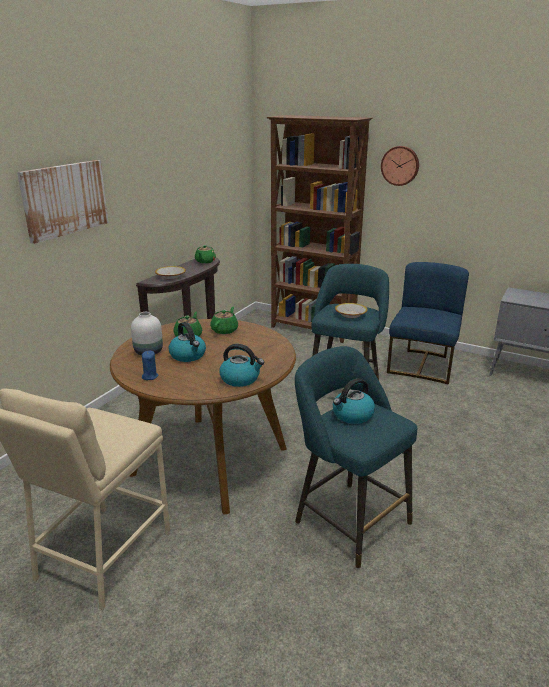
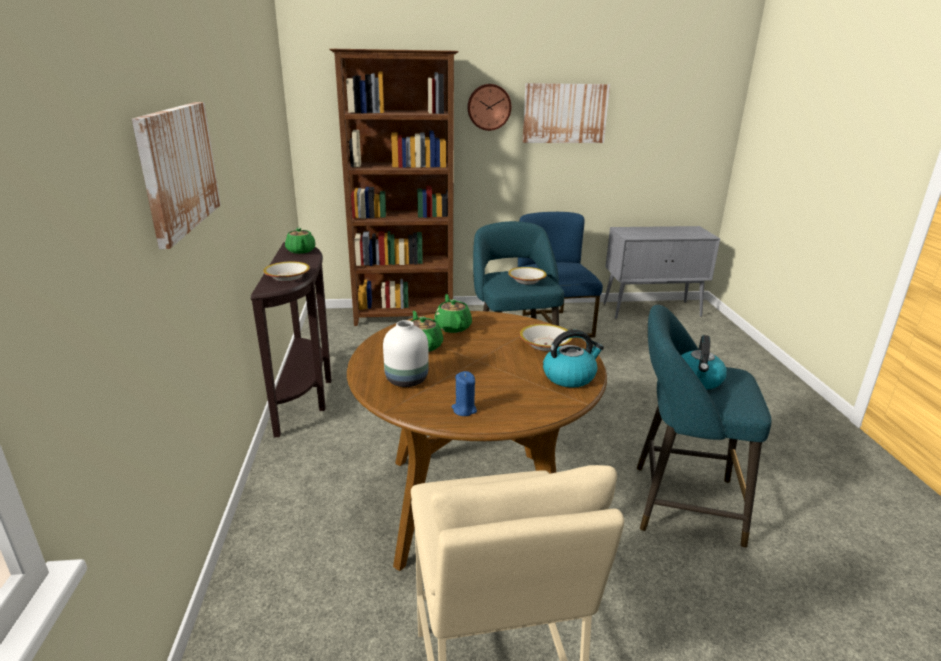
camera: 35 degrees left, 0 degrees up
(188, 355) = (464, 369): kettle -> none
(261, 356) = (545, 345): none -> bowl
(469, 175) = (565, 113): none -> picture

